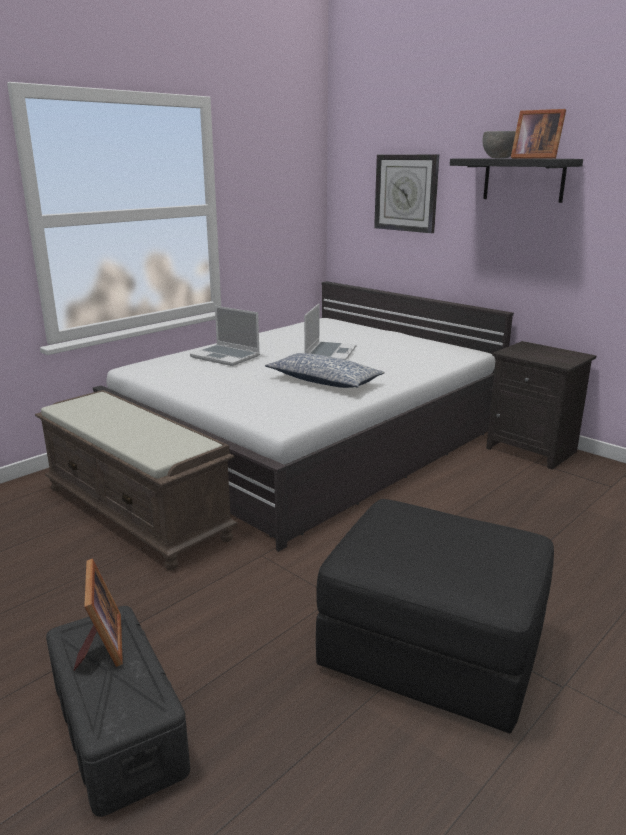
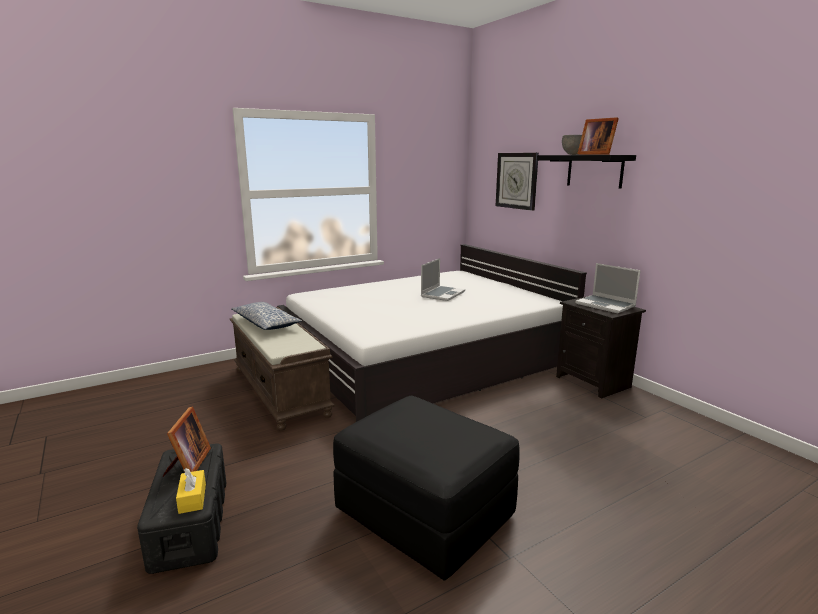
camera: 15 degrees right, 5 degrees down
(144, 695) = (192, 498): none -> yellow tissue box
(226, 356) = (368, 291): laptop -> laptop (606, 305)
(324, 381) = (422, 312): pillow -> pillow (266, 324)

